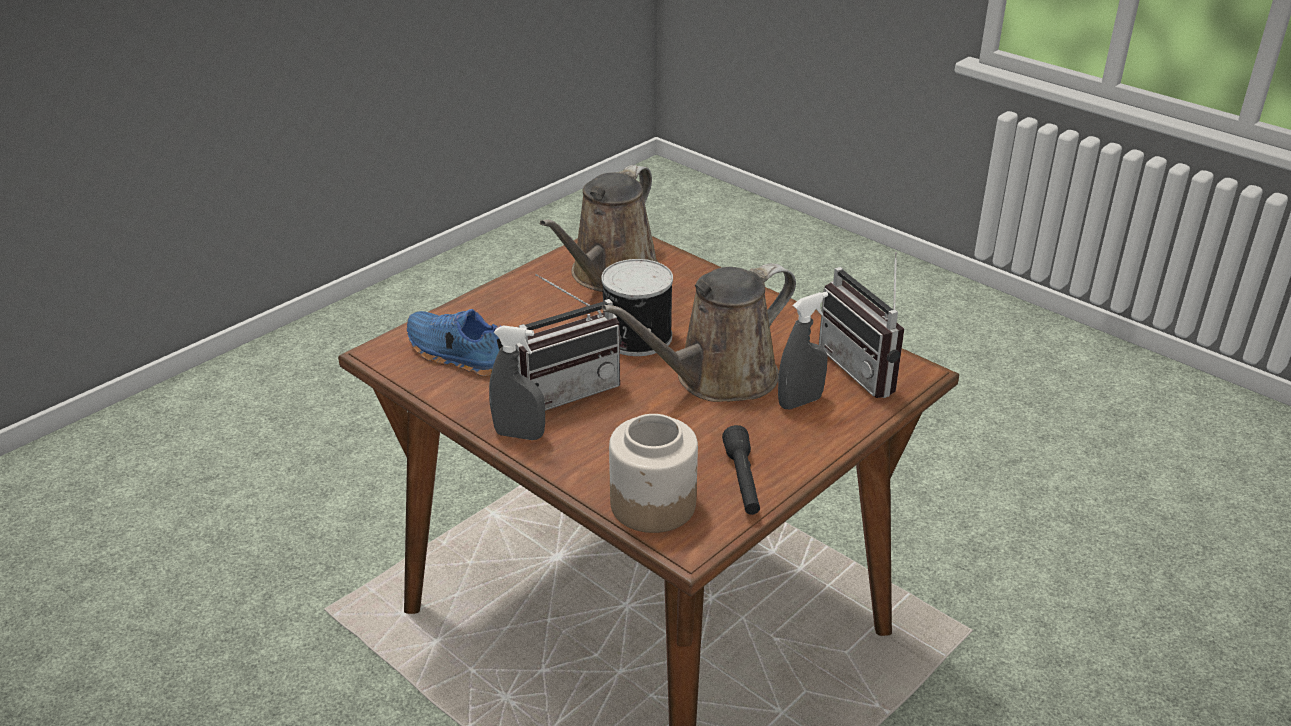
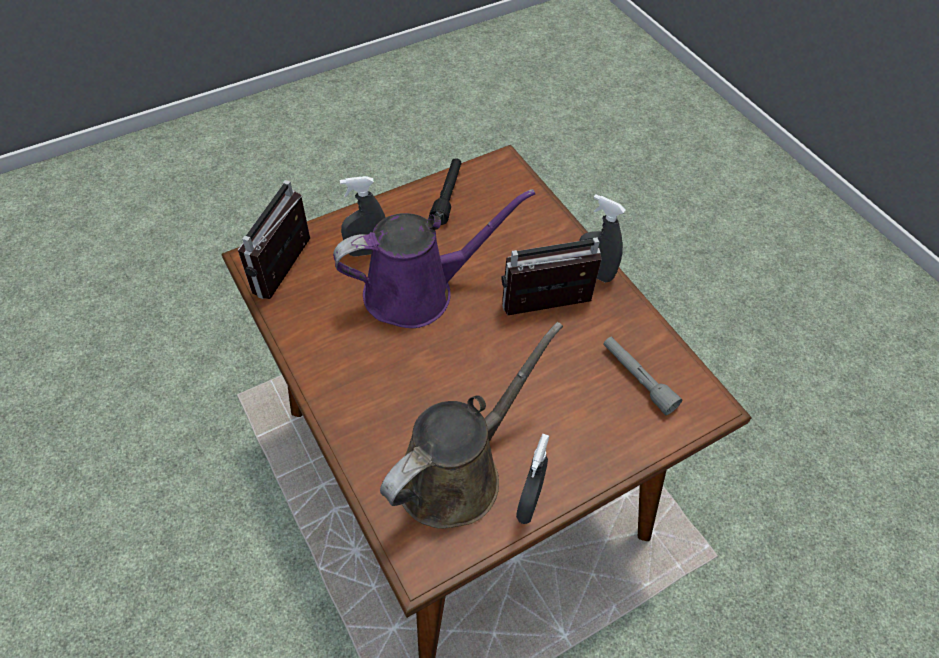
camera: 165 degrees left, 20 degrees up
(457, 356) = (637, 379): blue shoe -> grey flashlight
(543, 270) = (528, 503): none -> grey spray bottle
(635, 337) = (466, 362): can -> none
(654, 504) = (513, 193): jar -> none
(718, 379) = (417, 291): brown watering can -> purple watering can
(867, 369) = (291, 271): radio -> radio turned 150 degrees counterclockwise

